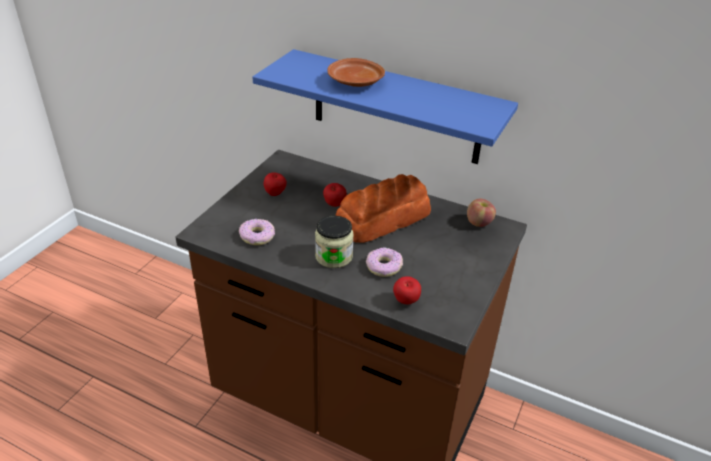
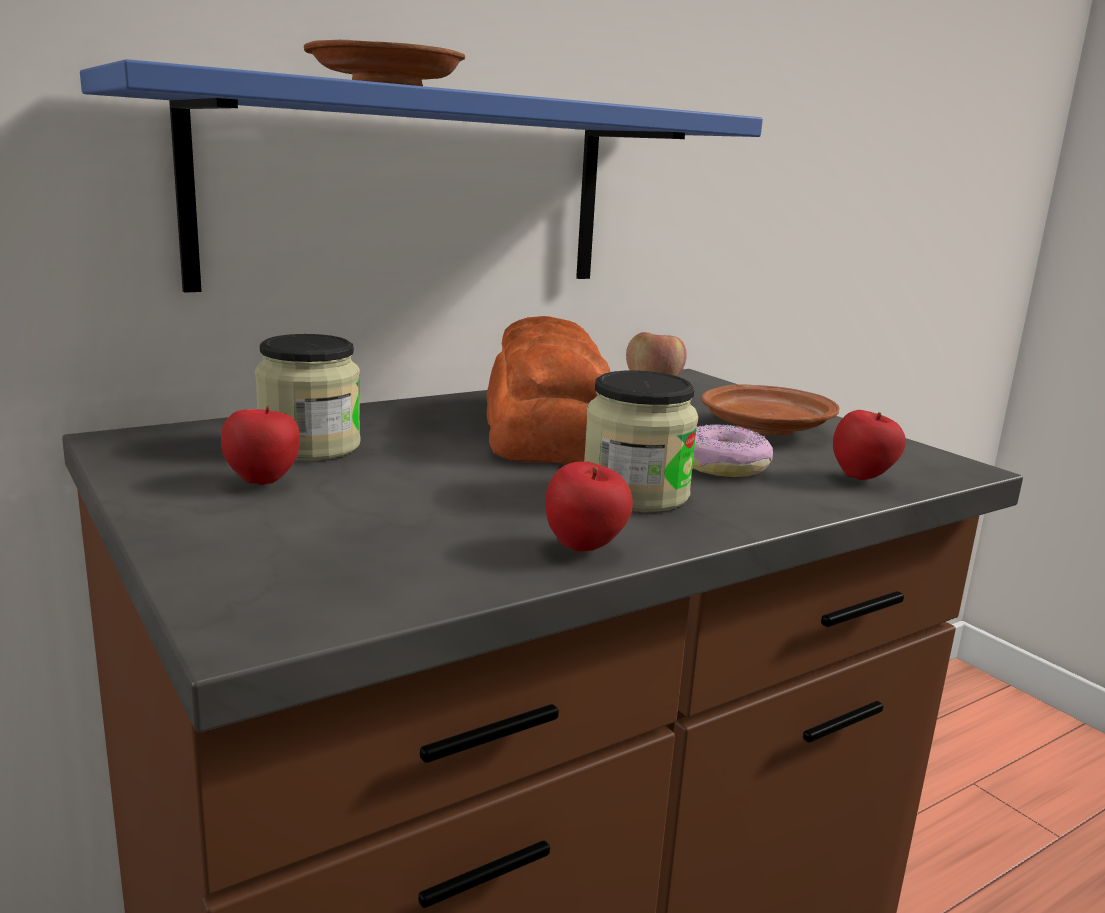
camera: 60 degrees left, 20 degrees down
(257, 236) = (426, 548): donut -> none
(310, 187) = (310, 446): none -> jar
(334, 205) = (429, 446): apple -> apple (585, 549)
(446, 267) = (766, 429): none -> brown plate

